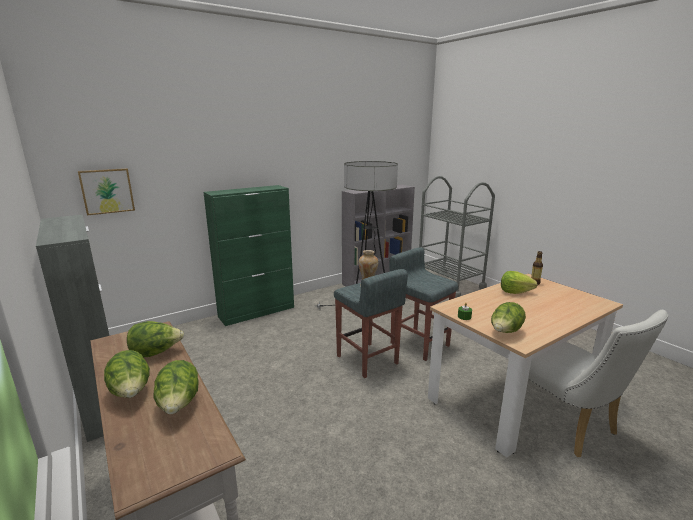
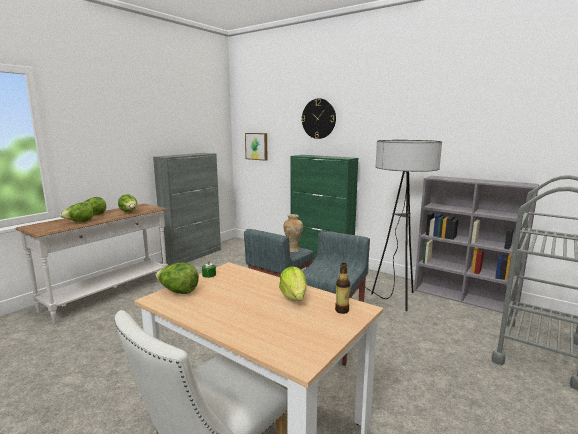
camera: 70 degrees right, 5 degrees down
(218, 143) = (318, 118): none -> wall clock

